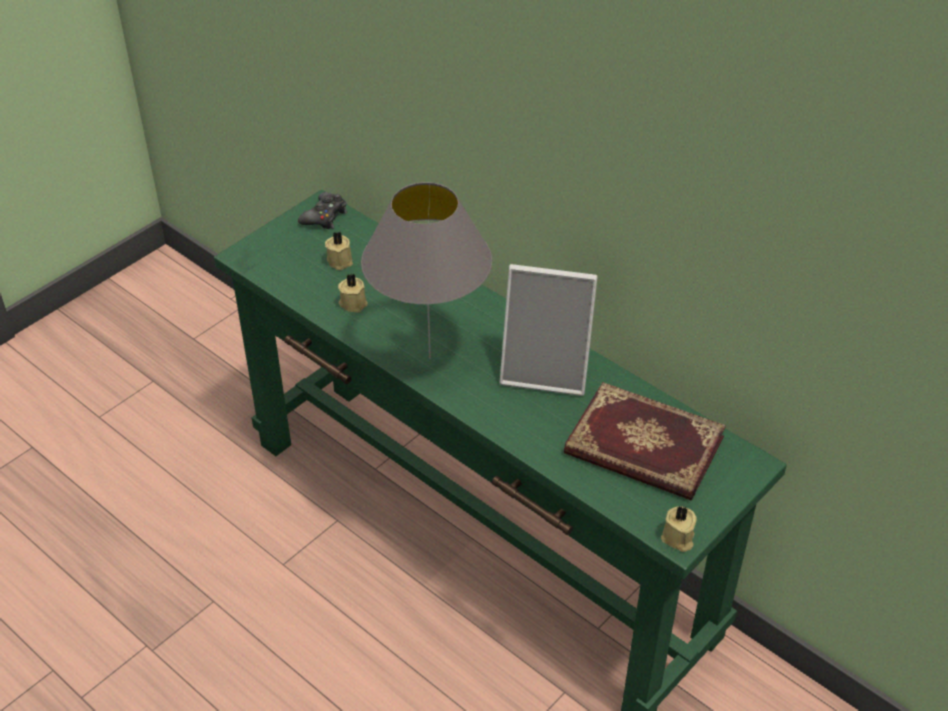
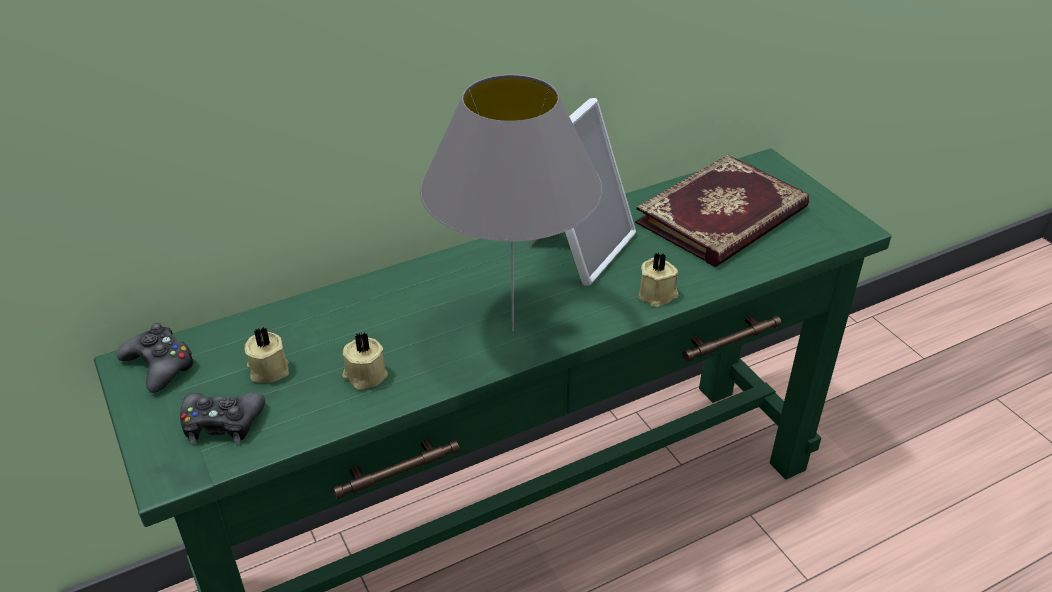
camera: 70 degrees left, 5 degrees down
(288, 259) = (222, 423): none -> black game controller
(678, 538) = (853, 228): beige candle -> beige candle (658, 295)

